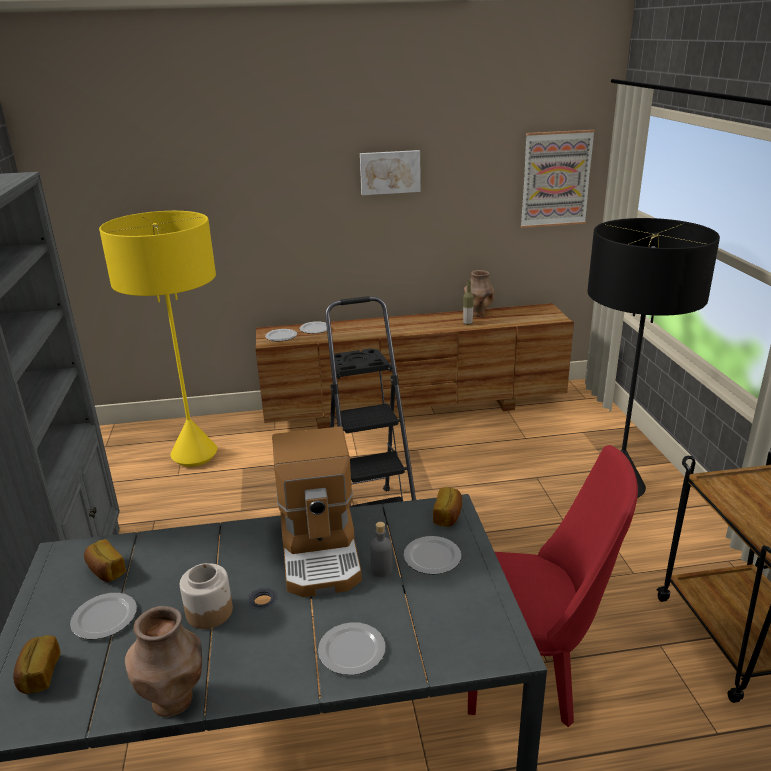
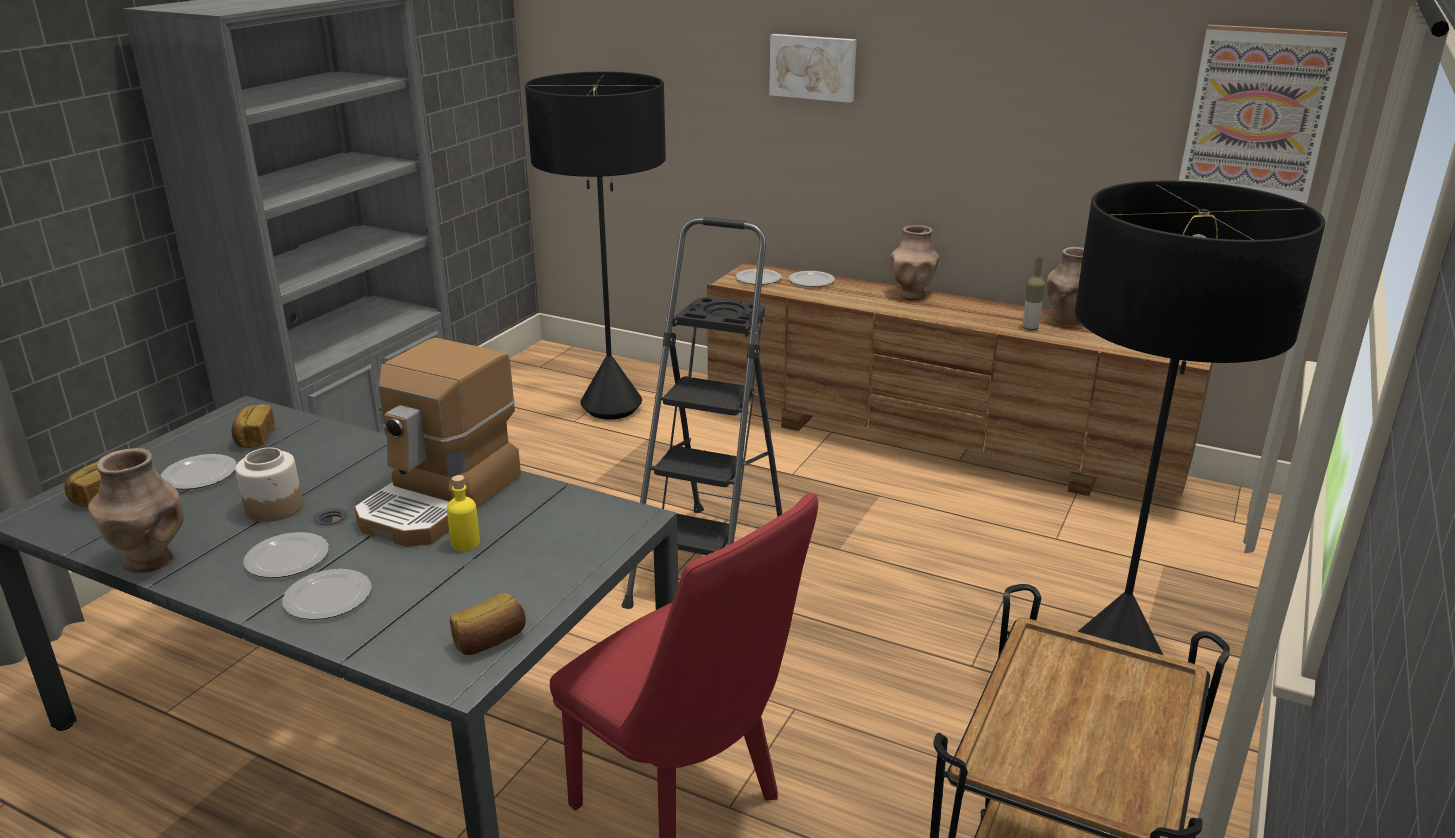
camera: 35 degrees right, 0 degrees up
(195, 457) = (611, 409): yellow floor lamp -> black floor lamp
(381, 570) = (465, 543): grey bottle -> yellow bottle
(383, 322) = (912, 295): none -> brown vase
(390, 172) = (963, 63): picture -> picture (813, 67)
(431, 558) = (530, 555): plate -> plate (286, 559)
(448, 516) = (615, 524): bread -> bread (490, 640)

